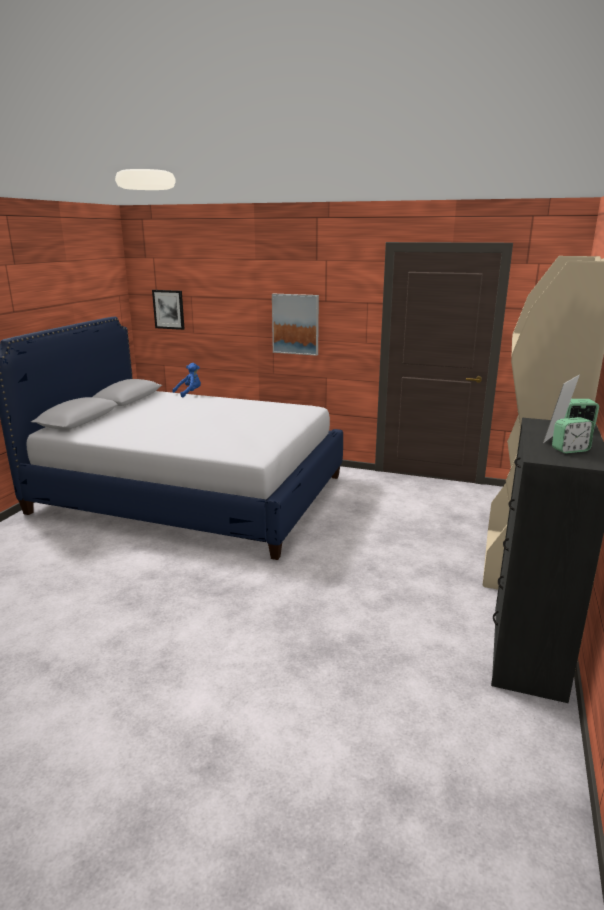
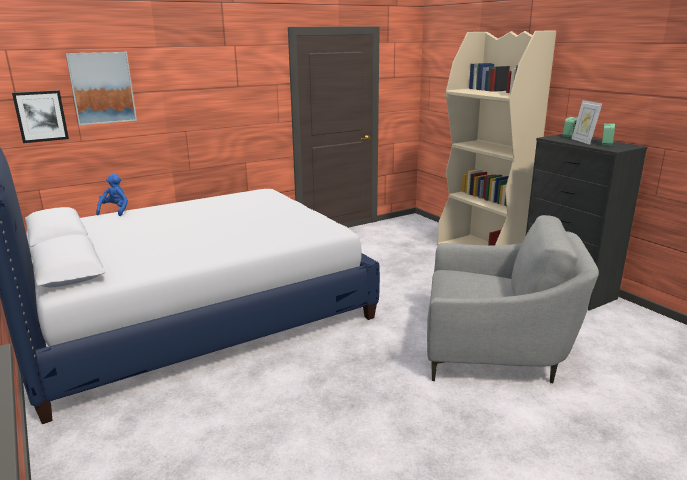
camera: 50 degrees left, 0 degrees up
(295, 324) = (210, 113): picture -> picture (102, 88)
(300, 644) = (495, 350): none -> grey armchair

